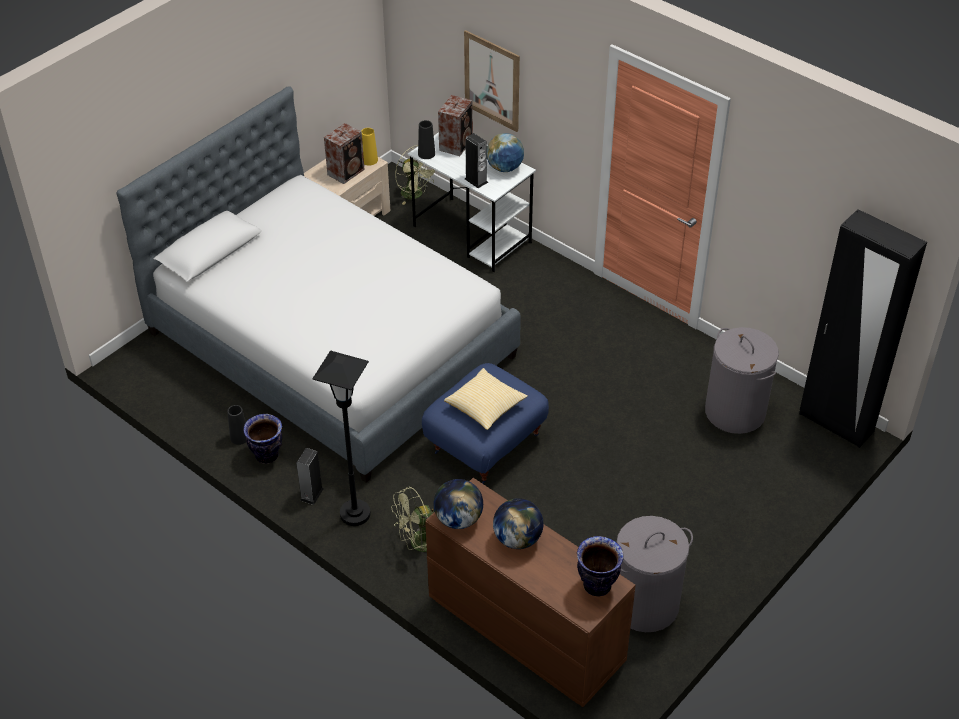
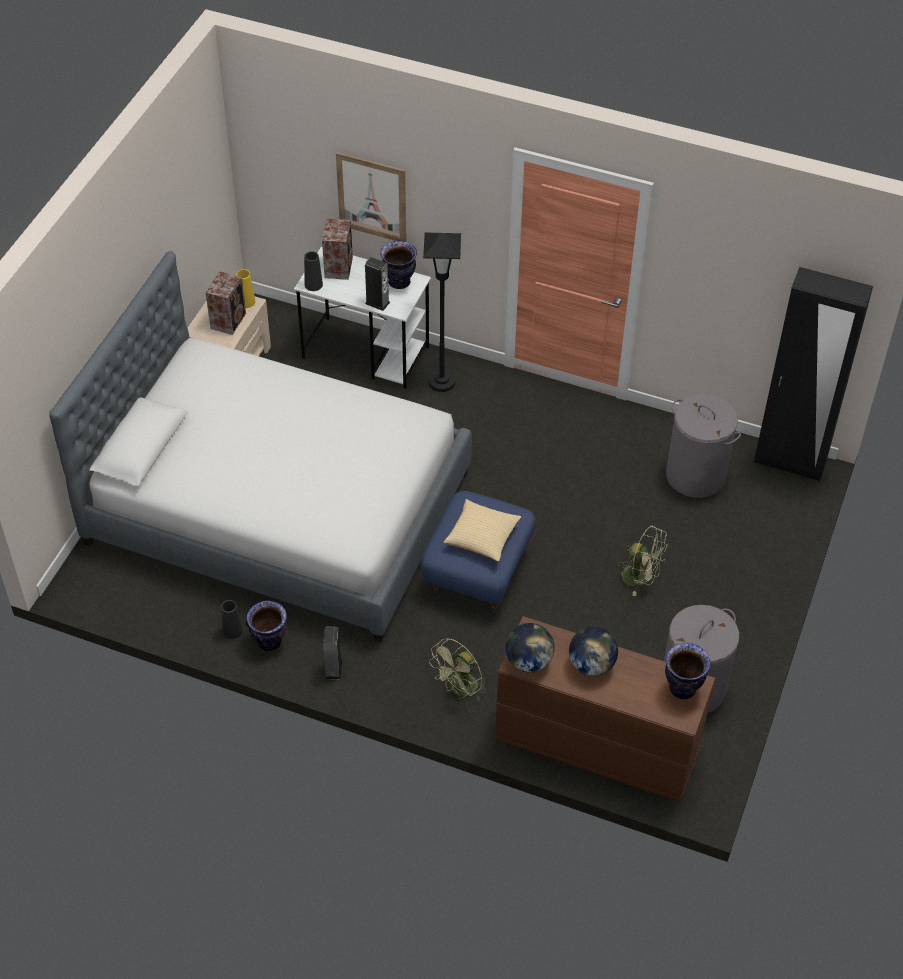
camera: 20 degrees left, 5 degrees up
(355, 514) = (385, 677): black floor lamp -> black floor lamp (441, 382)
(416, 195) = (289, 322): green fan -> green fan (640, 578)
(505, 168) = (399, 282): globe -> vase

